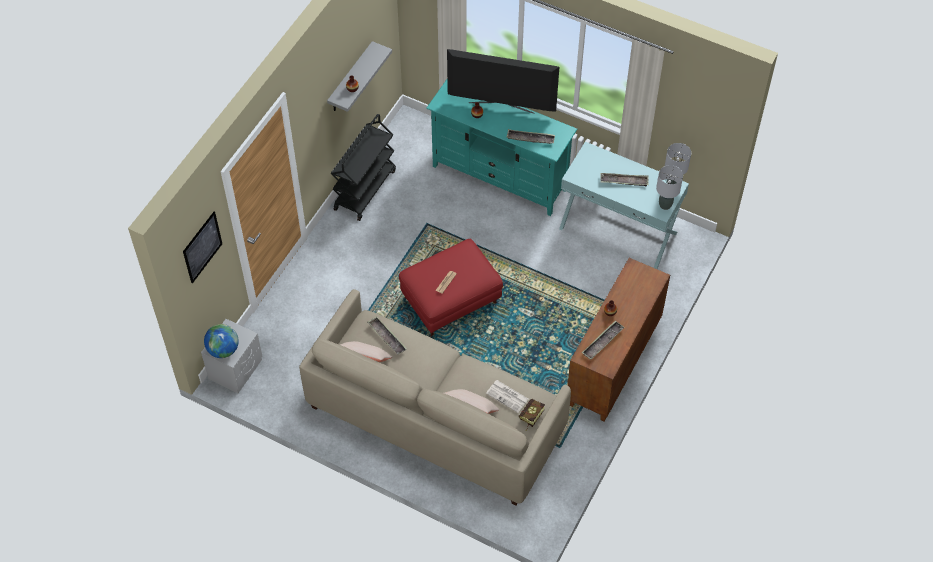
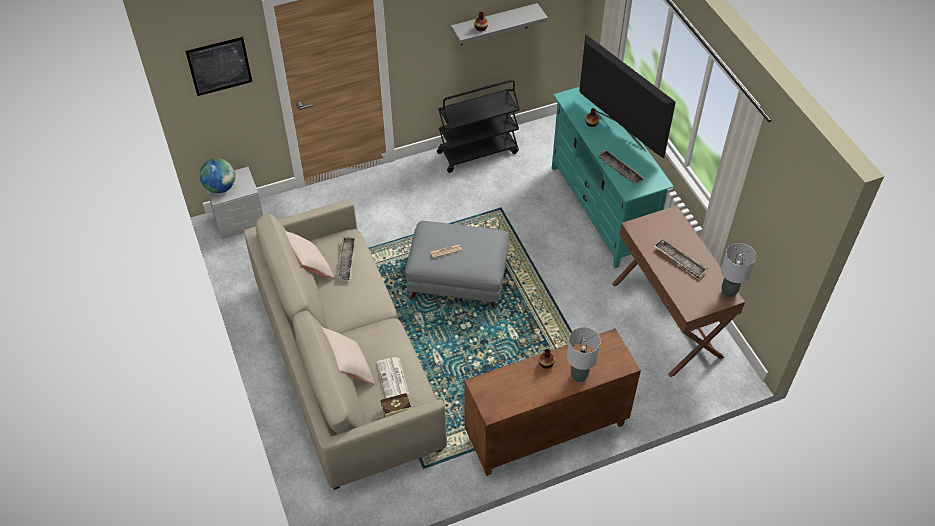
camera: 40 degrees right, 5 degrees down
(450, 301) = (457, 280): red ottoman -> grey ottoman
(602, 342) = (511, 385): tray -> none
(618, 230) = (667, 319): turquoise console table -> brown console table
(665, 205) = (700, 306): grey table lamp -> grey table lamp (578, 376)

